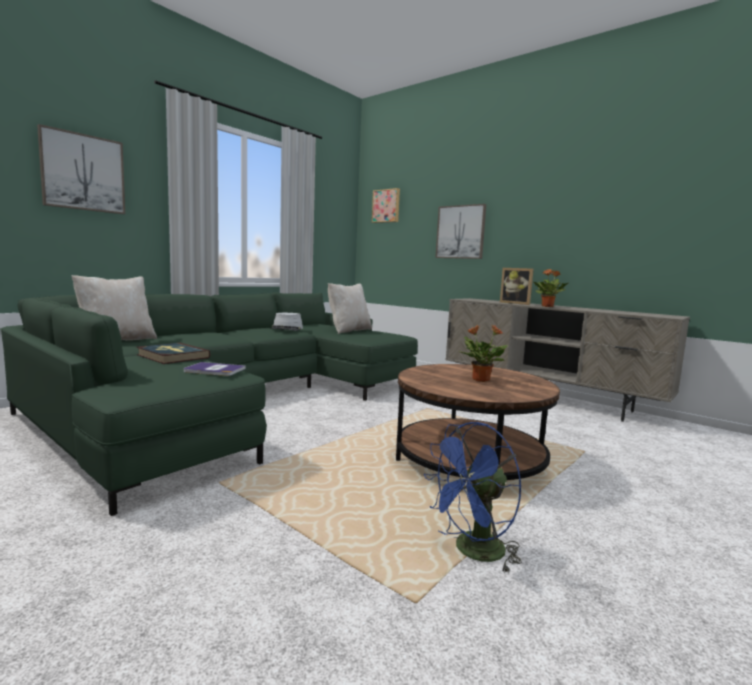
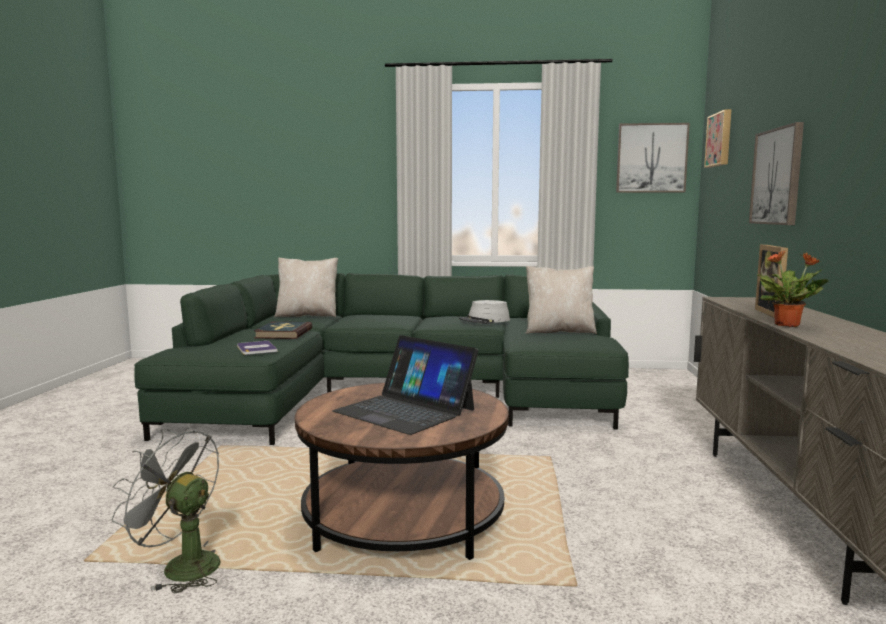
camera: 55 degrees right, 0 degrees up
(83, 172) = (330, 164): picture -> picture (651, 158)
(472, 552) = (180, 566): blue fan -> grey fan
(480, 379) = (405, 410): potted plant -> laptop

